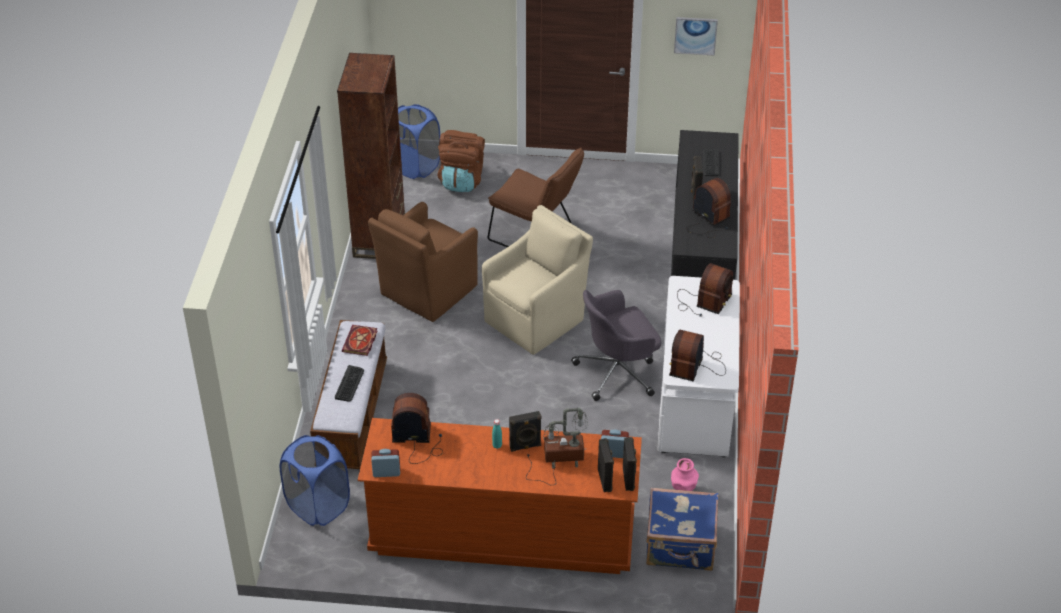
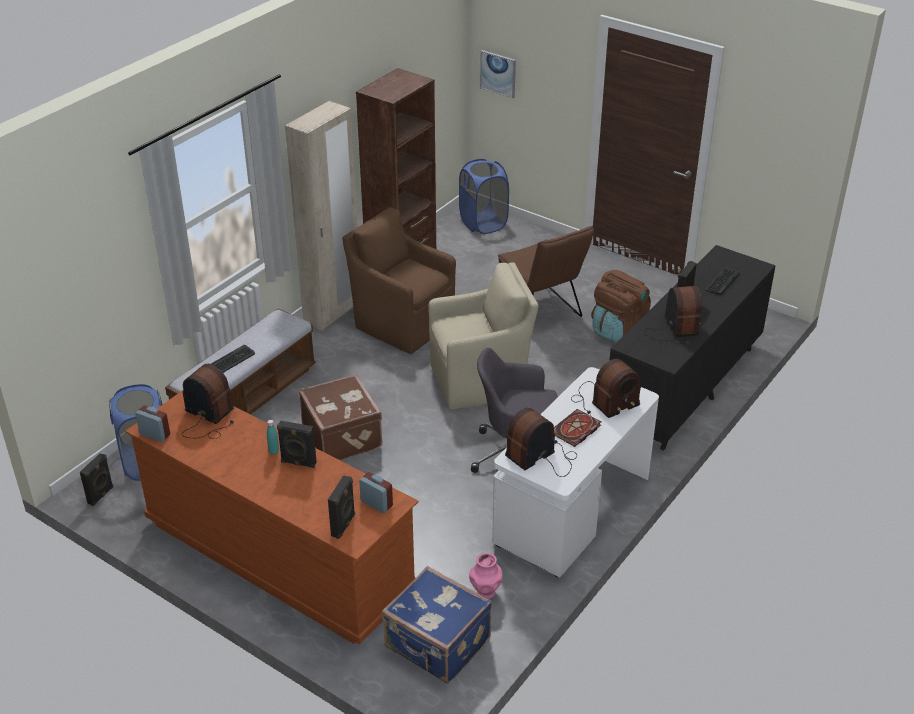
camera: 30 degrees right, 5 degrees down
(355, 304) = (333, 312): none -> beige wardrobe
(360, 342) = (274, 330): book -> book (575, 430)
(426, 291) = (402, 323): brown armchair -> brown armchair turned 60 degrees clockwise
(462, 180) = (514, 246): brown backpack -> brown backpack (618, 329)
(465, 413) = (343, 436): none -> brown suitcase
(558, 461) = (316, 489): table lamp -> none
(629, 478) = (368, 534): black speaker -> black speaker (101, 495)
(695, 35) = (765, 151): picture -> picture (498, 73)

